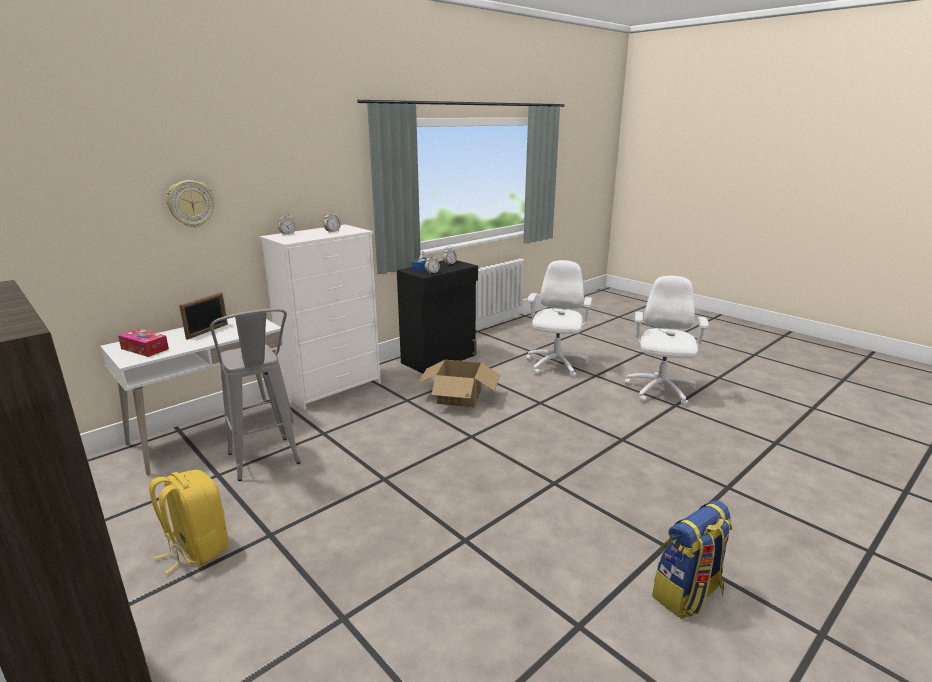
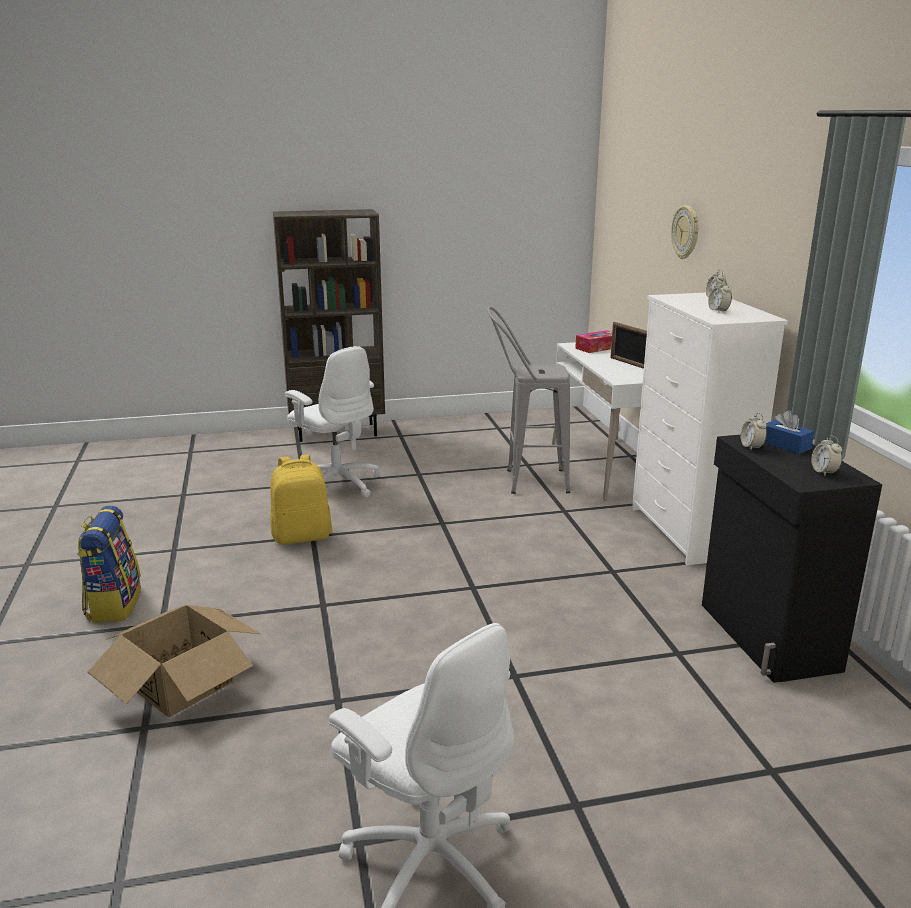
camera: 120 degrees right, 0 degrees up
(196, 549) = (432, 454): yellow backpack -> yellow backpack (302, 536)
(459, 396) = (593, 611): cardboard box -> cardboard box (181, 683)
(555, 366) = (662, 768): white office chair -> white office chair (337, 484)

